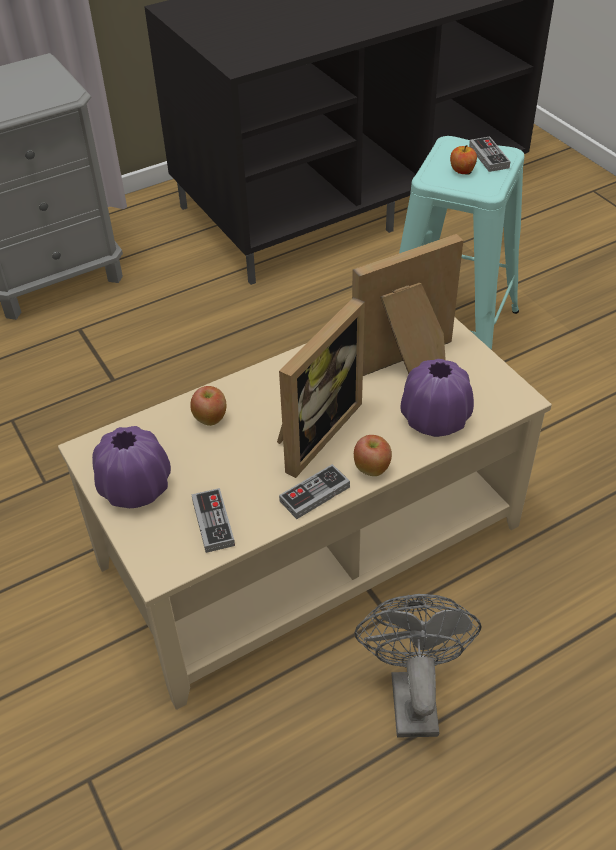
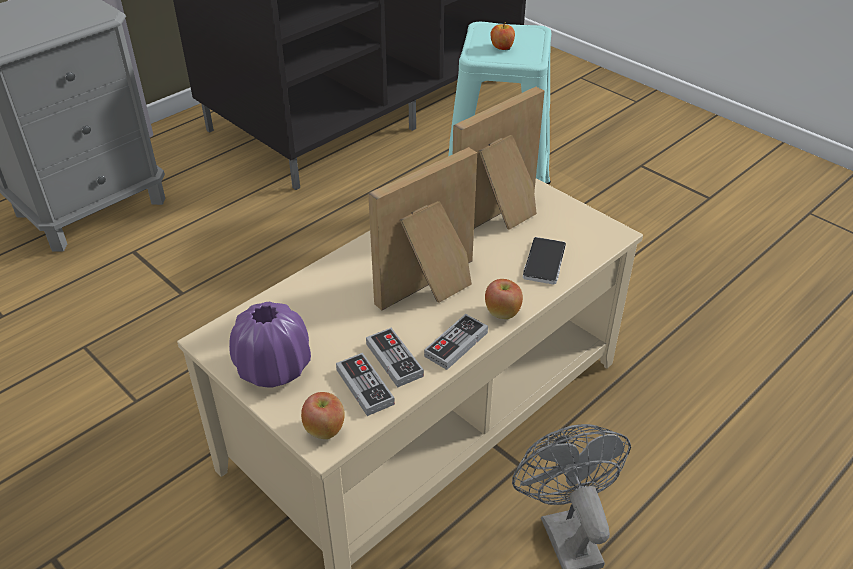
camera: 15 degrees left, 5 degrees down
(211, 418) = (329, 292): apple -> apple (325, 429)
(312, 431) = (433, 289): picture frame -> picture frame turned 150 degrees counterclockwise
(434, 419) = (544, 262): purple vase -> phone
(488, 157) = (521, 34): game controller -> game controller (394, 360)

